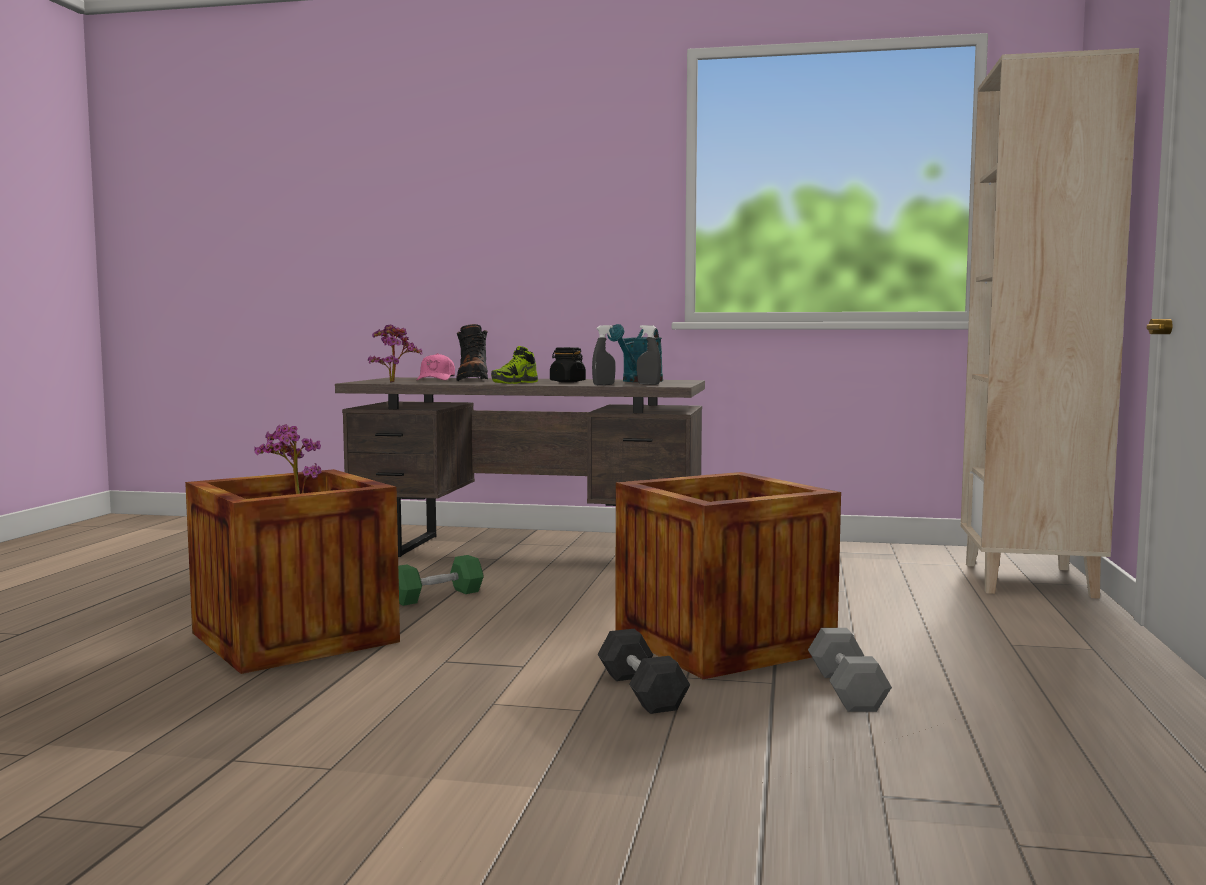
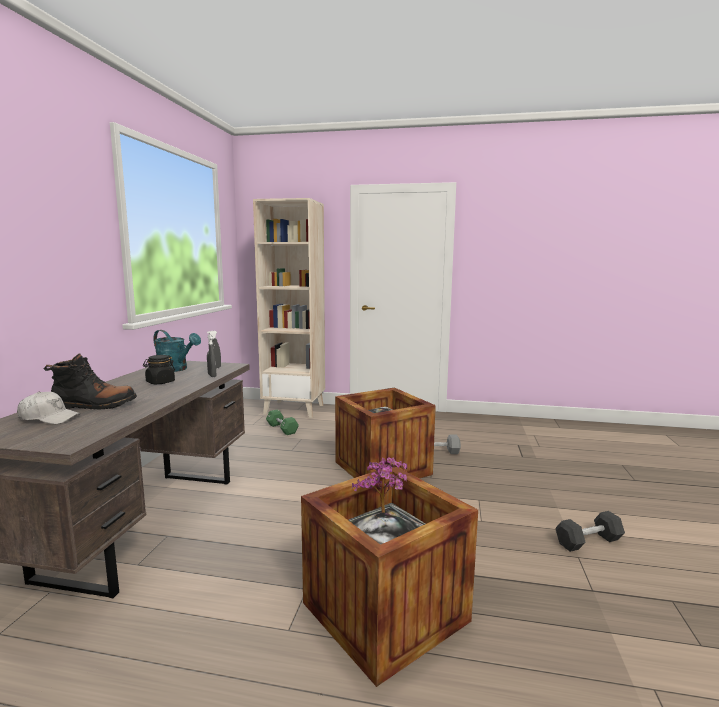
camera: 90 degrees left, 5 degrees up
(394, 382) = (87, 430): potted plant -> none
(436, 379) = (49, 418): pink cap -> white cap
(436, 596) = (279, 555): green dumbbell -> green dumbbell (282, 429)
(515, 383) = (158, 393): shoe -> none
(641, 691) = (452, 487): black dumbbell -> black dumbbell (588, 541)

